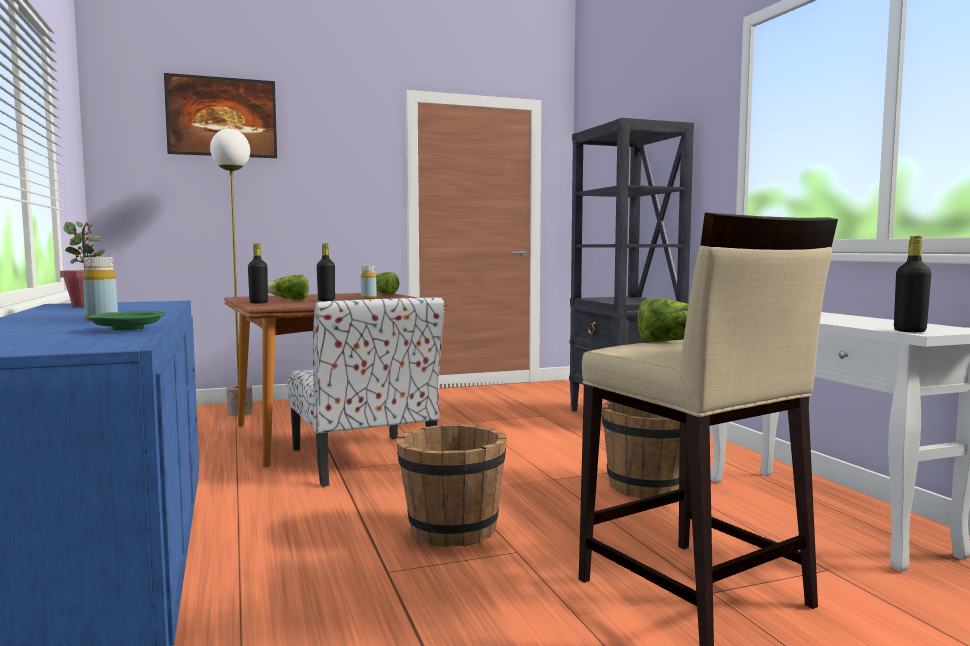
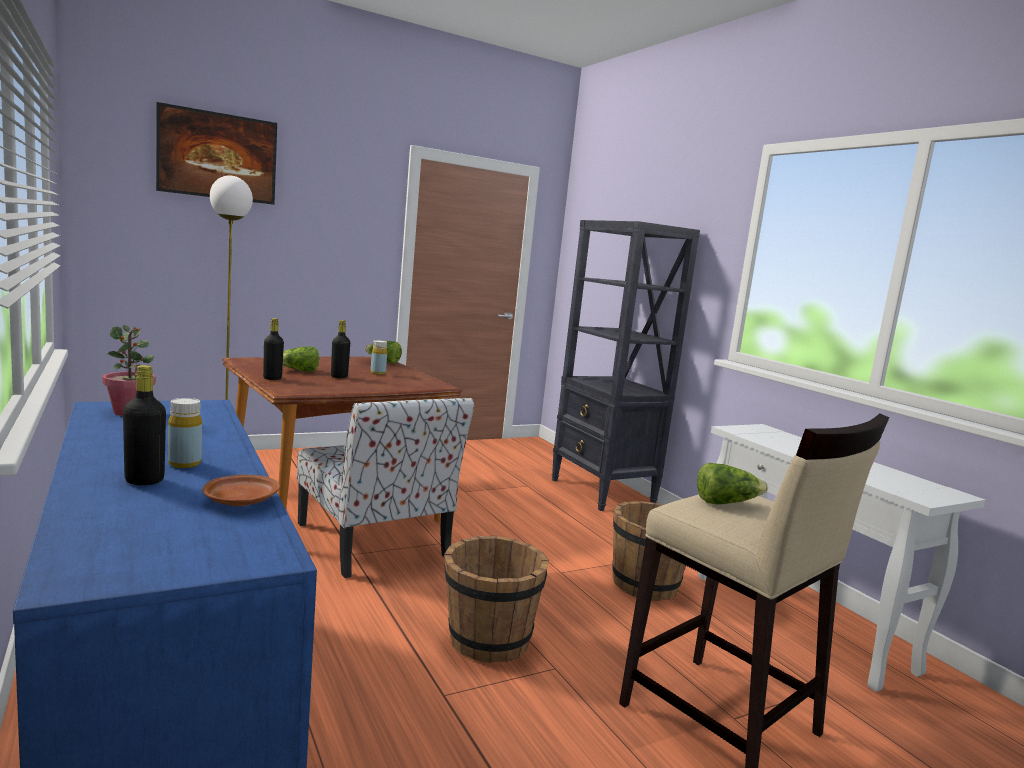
camera: 10 degrees left, 5 degrees up
(128, 329) = (241, 501): green plate -> brown plate
(909, 331) = (912, 495): black bottle -> black bottle (144, 481)

